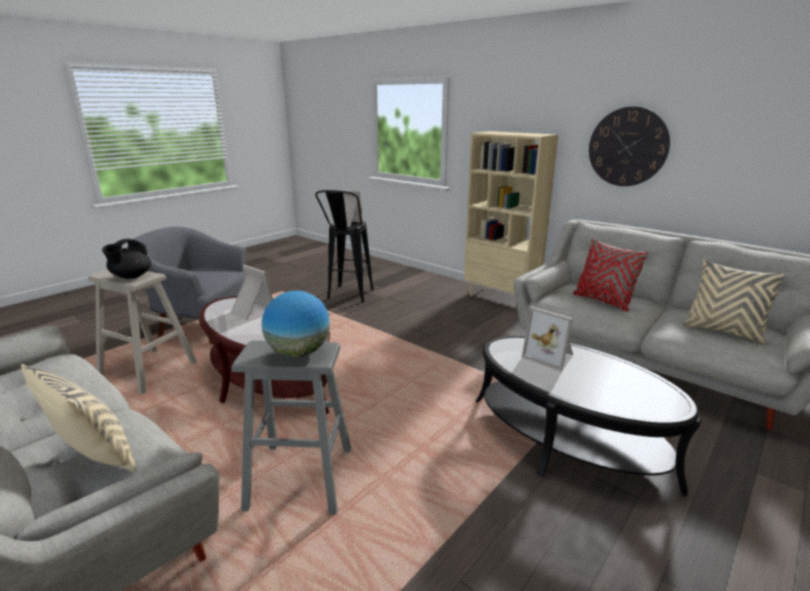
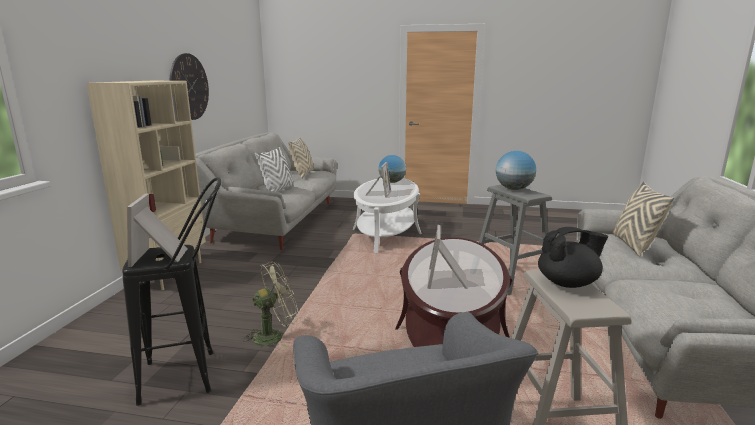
camera: 120 degrees left, 5 degrees down
(359, 319) = (274, 335): none -> green fan
(568, 440) = (386, 231): black coffee table -> white coffee table
(603, 301) = (277, 190): red pillow -> white pillow
(638, 393) = (392, 182): none -> globe

